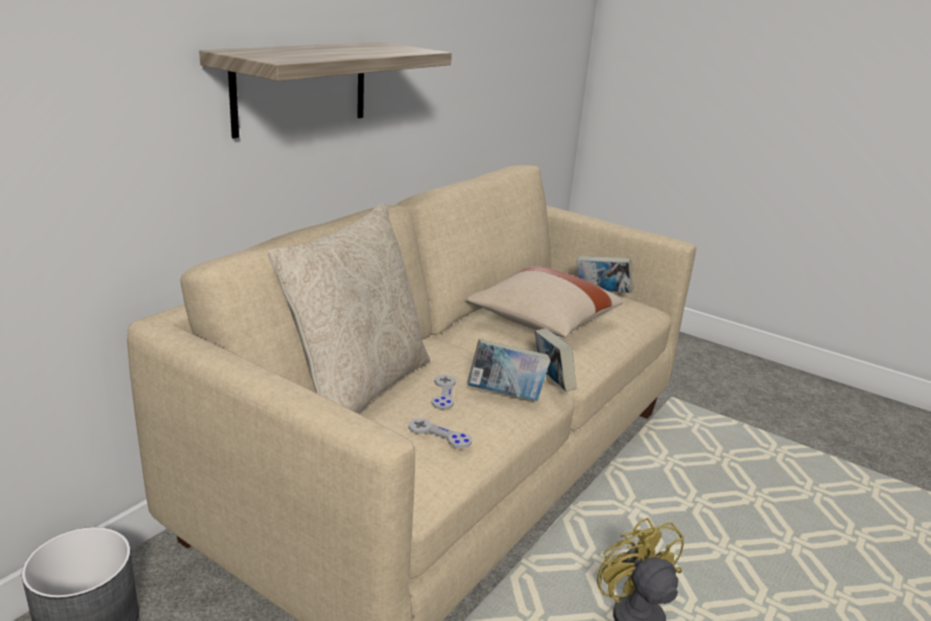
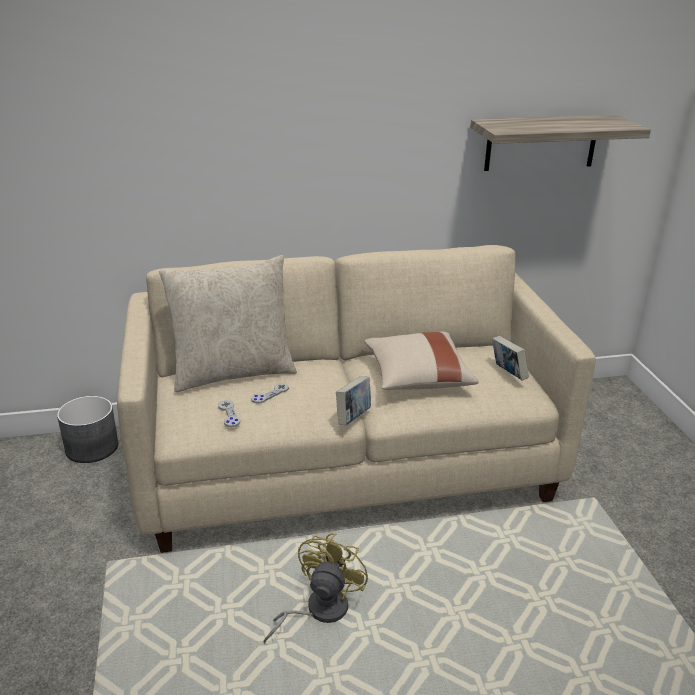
camera: 45 degrees right, 5 degrees up
(301, 87) = (275, 165): shelf -> shelf (541, 143)
(505, 396) = (302, 411): book -> none

